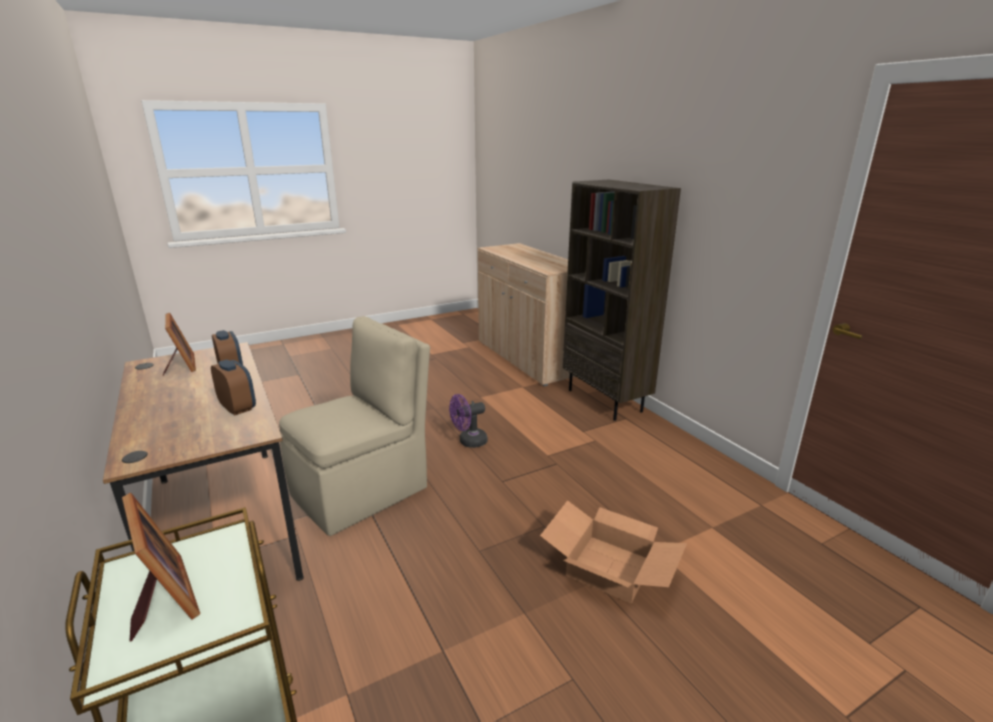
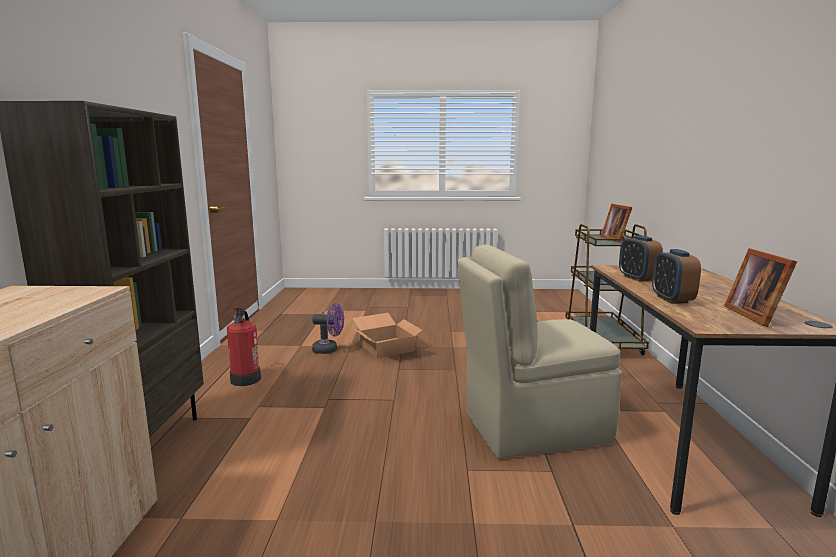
camera: 150 degrees left, 10 degrees down
(468, 442) = (383, 444): purple fan -> purple fan (329, 350)
(656, 459) = (246, 379): none -> fire extinguisher

